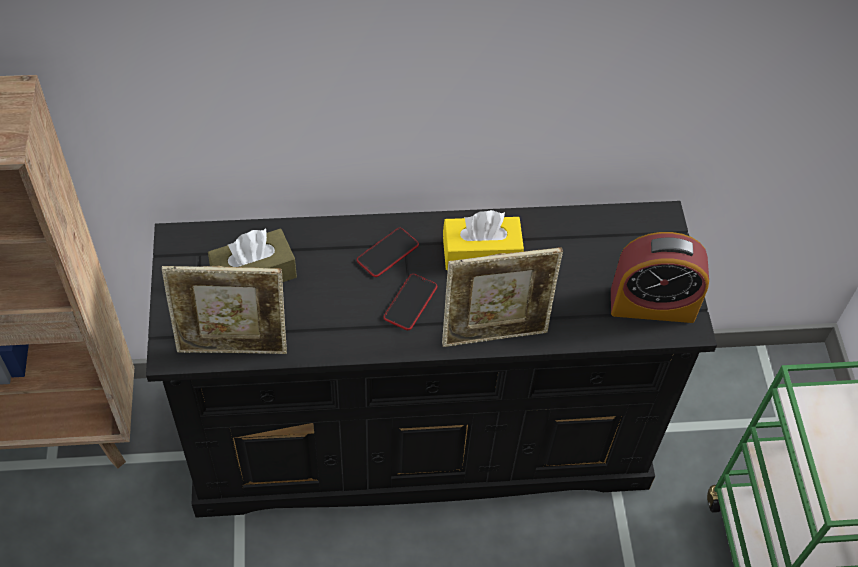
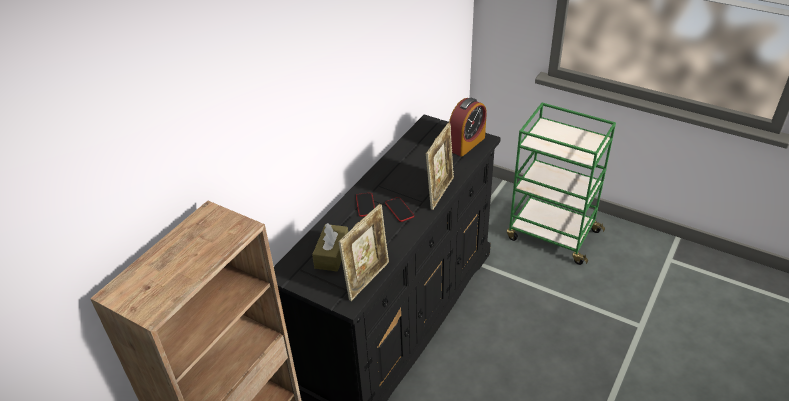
camera: 50 degrees left, 15 degrees down
(481, 253) = (394, 177): yellow tissue box -> none

